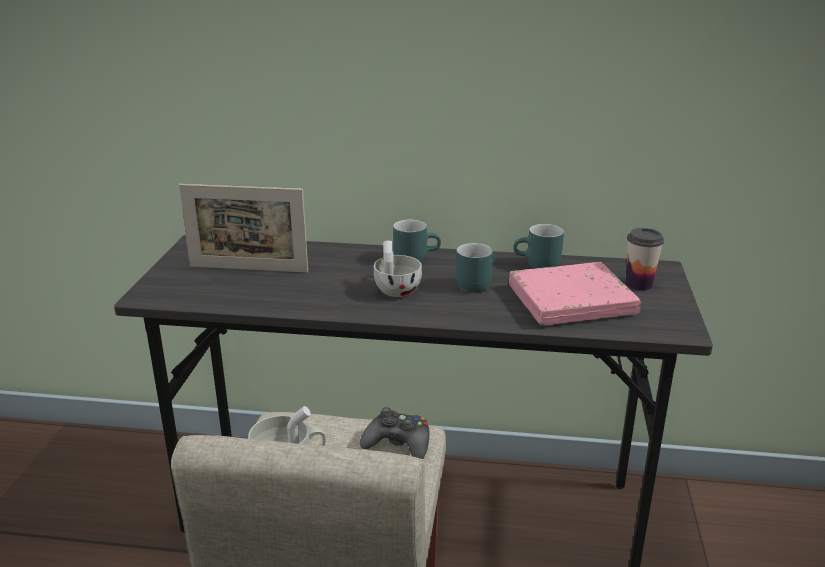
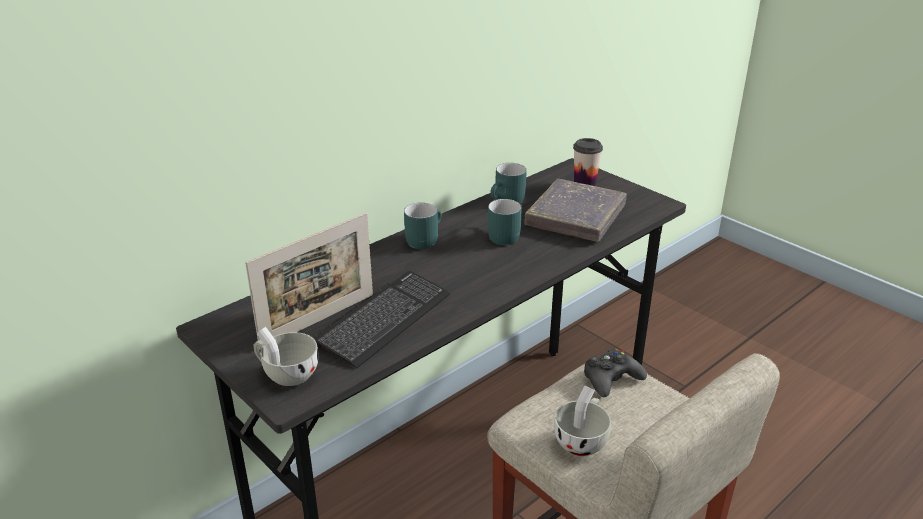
camera: 50 degrees left, 5 degrees up
(280, 289) = (385, 320): none -> keyboard
(396, 288) = (462, 269): white cup -> white cup (286, 374)
(571, 301) = (576, 216): pink book -> grey book

